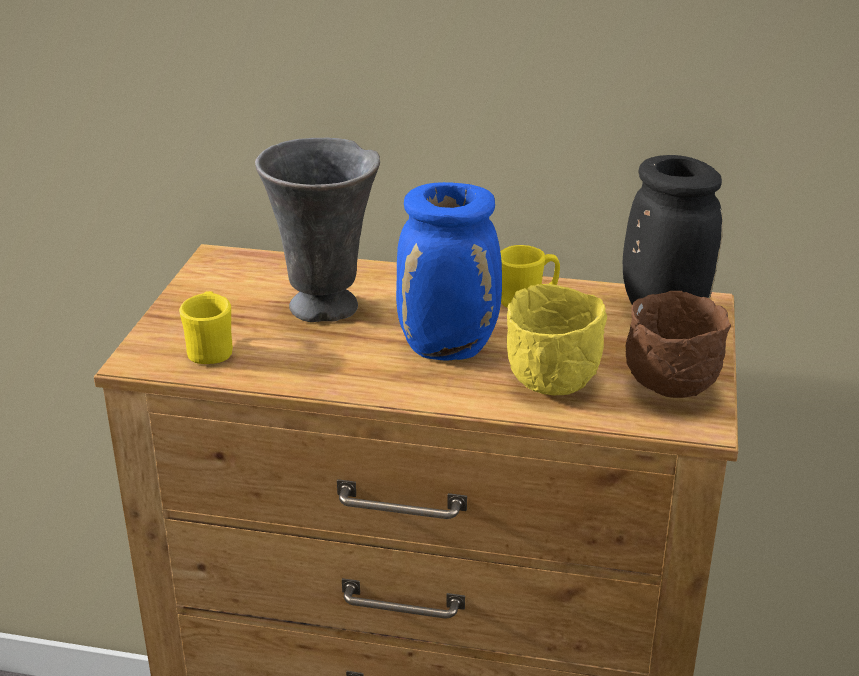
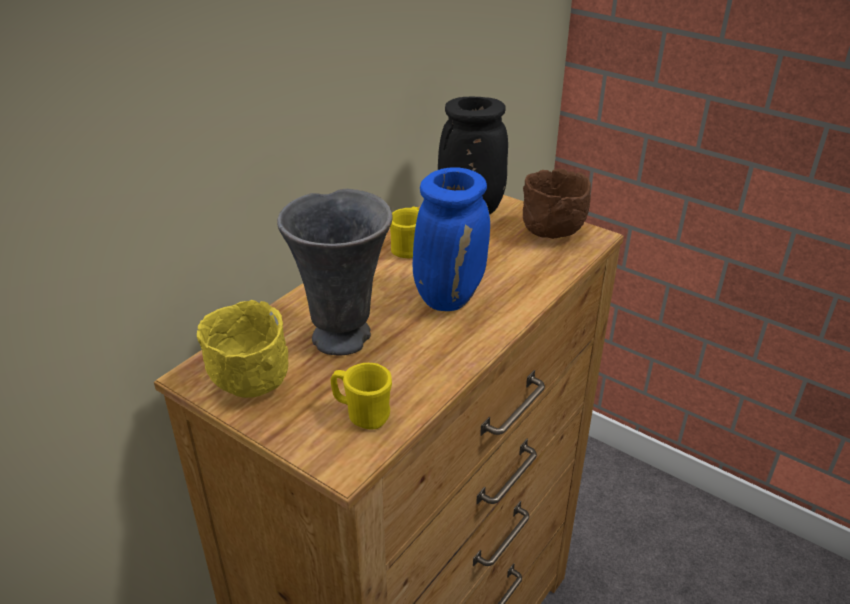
camera: 65 degrees left, 5 degrees up
(553, 382) = (520, 269): yellow bowl -> yellow bowl (251, 382)

